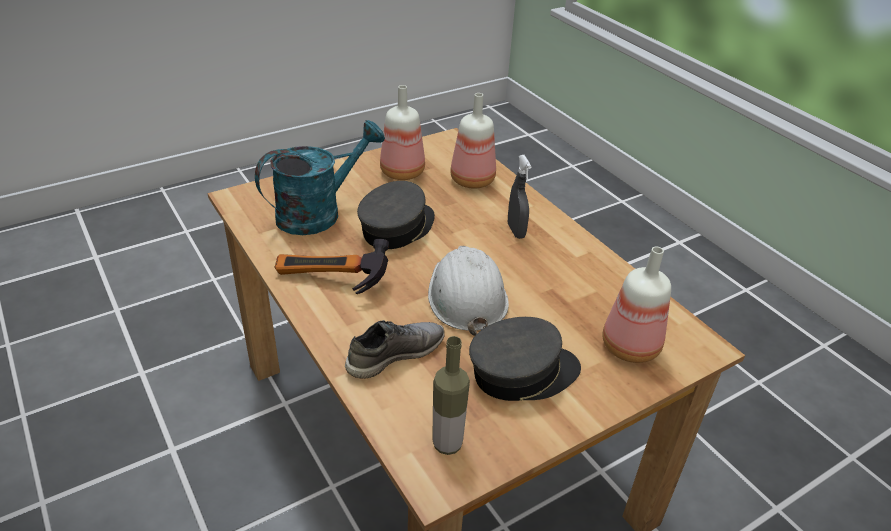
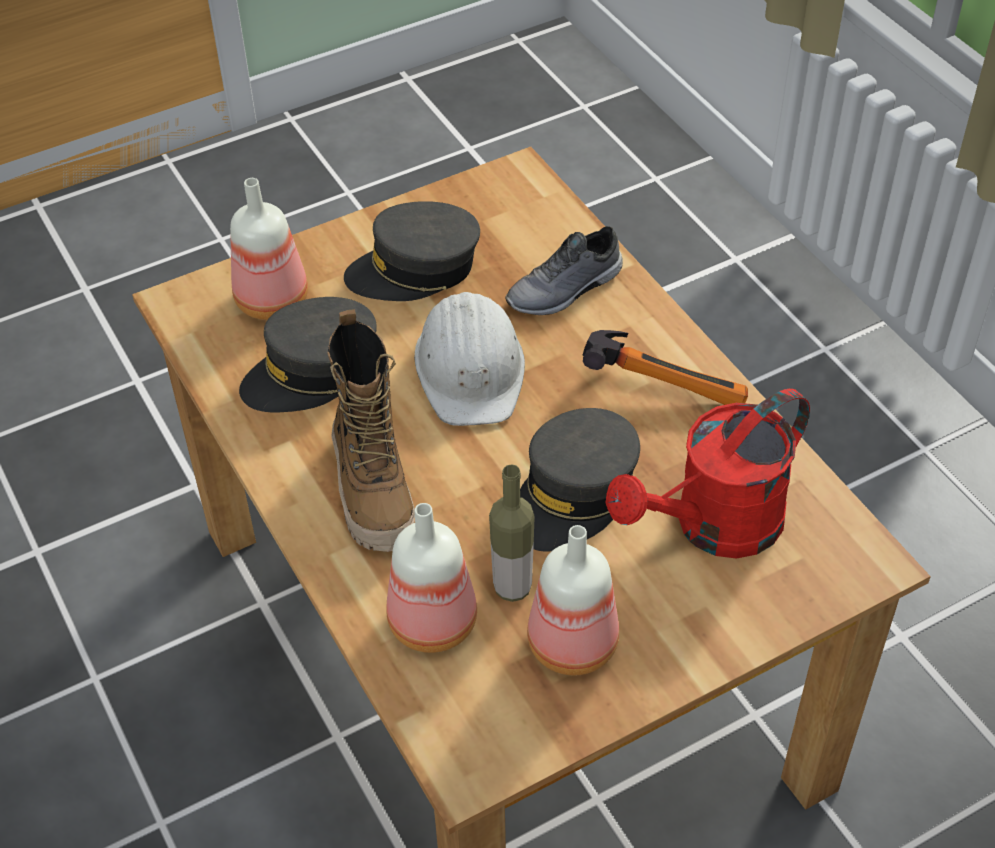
camera: 175 degrees left, 10 degrees up
(318, 212) = (713, 527): turquoise watering can -> red watering can
(447, 444) = (507, 202): bottle -> bottle (512, 587)
(516, 231) = (374, 491): grey spray bottle -> boot
(578, 295) = (312, 372): none -> grey cap

